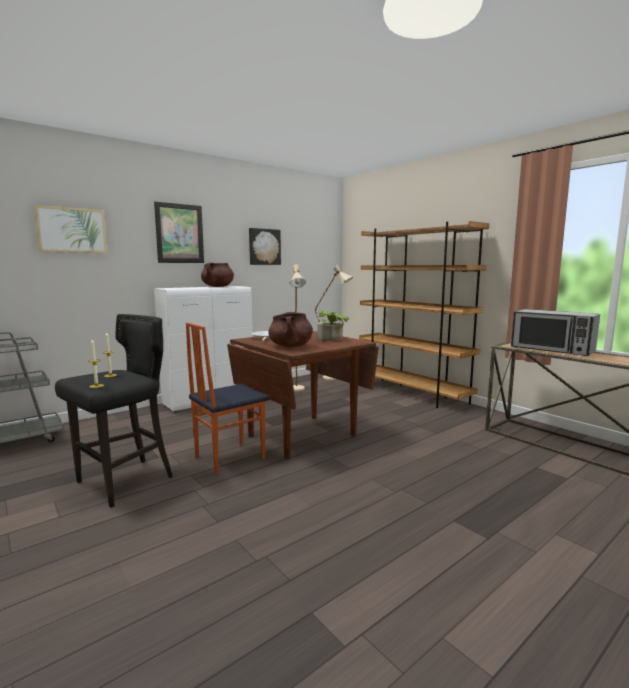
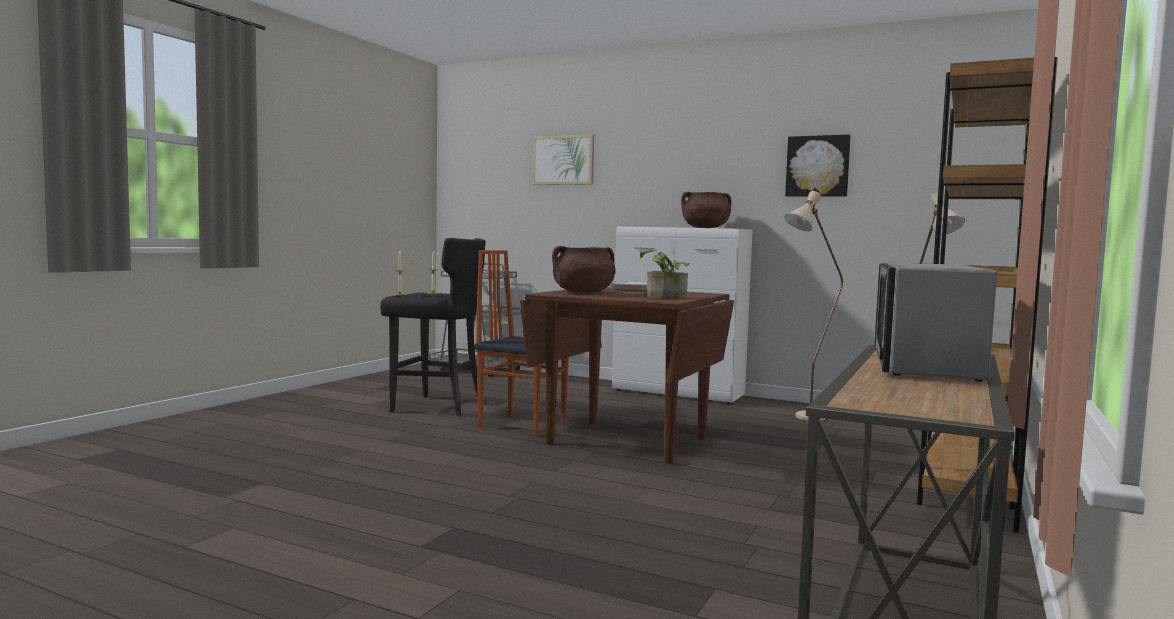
camera: 65 degrees right, 5 degrees down
(179, 233) = (678, 155): picture -> none

